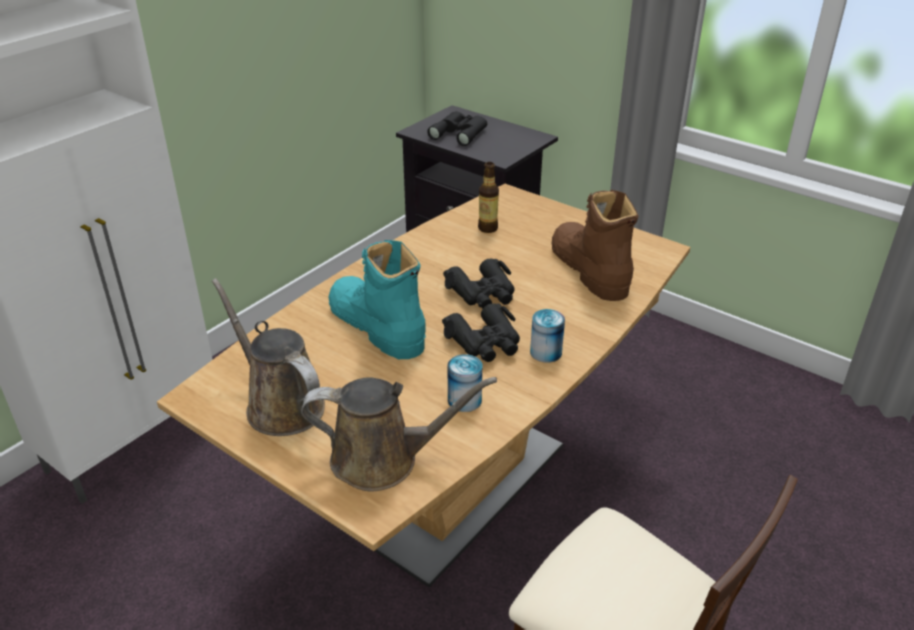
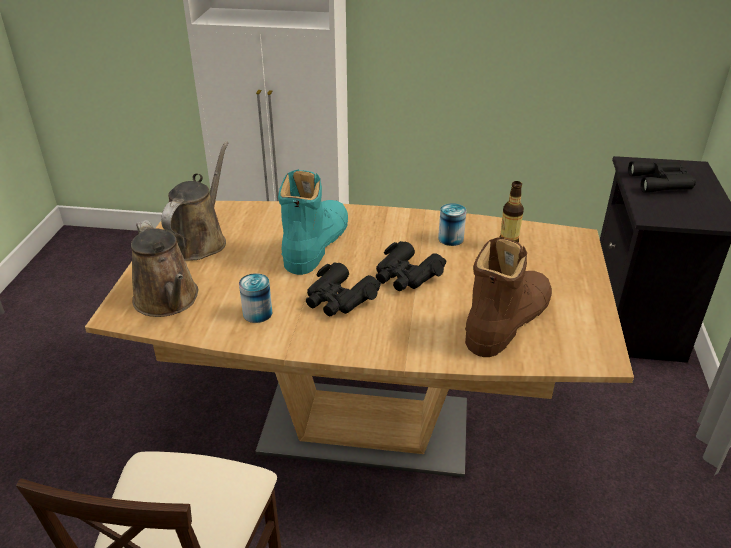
camera: 60 degrees right, 0 degrees up
(546, 352) = (352, 334): can -> can (450, 239)

